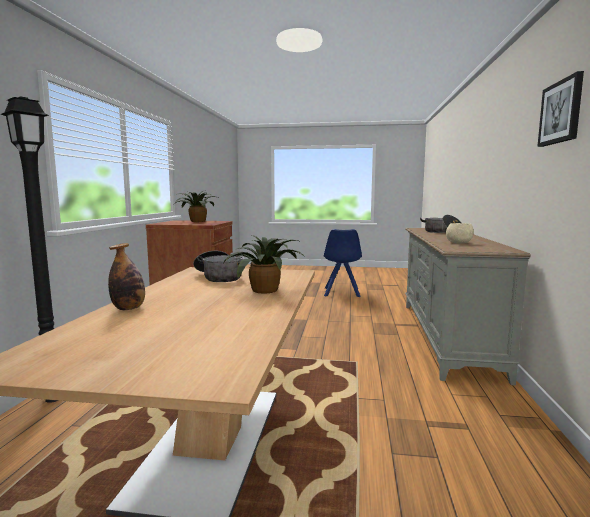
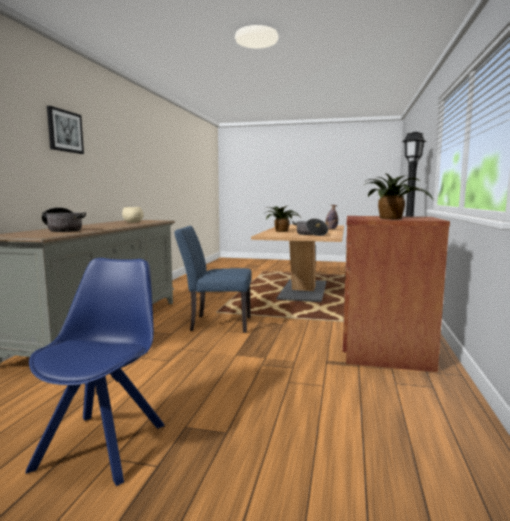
camera: 175 degrees left, 0 degrees up
(342, 345) = (216, 323): none -> blue chair
(561, 112) = (130, 143): picture -> picture (64, 131)

